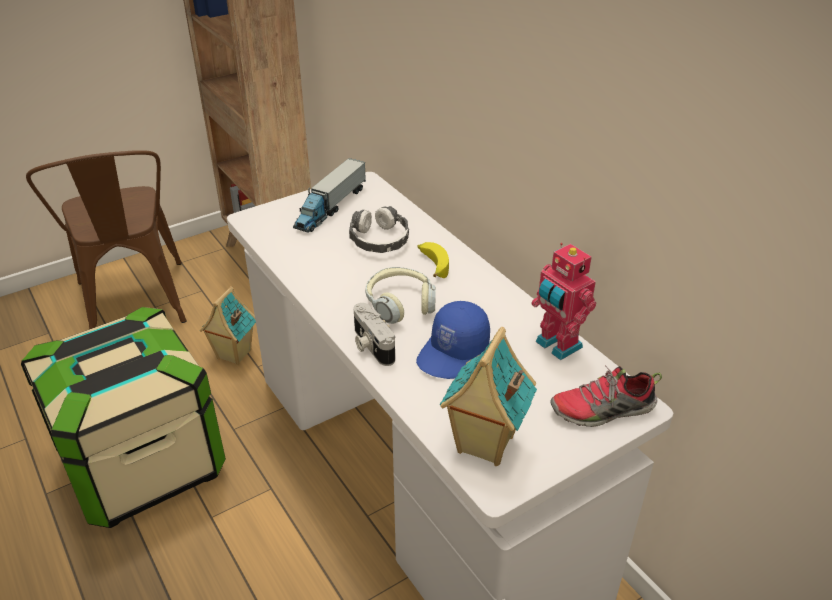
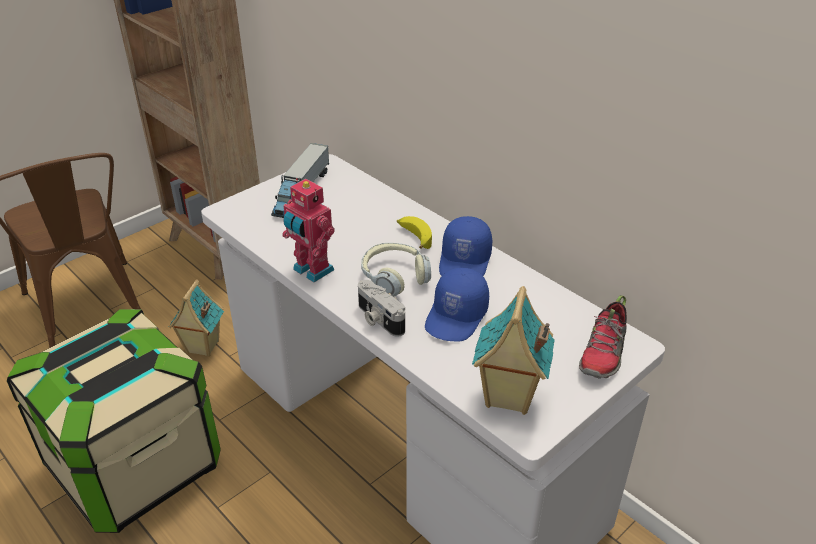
camera: 10 degrees left, 0 degrees up
(379, 239) = (357, 218): headphones -> none
(479, 296) = (465, 262): none -> blue cap
(556, 346) = (548, 299): toy robot -> toy robot (311, 271)
(602, 411) = (604, 353): shoe -> shoe turned 45 degrees counterclockwise

